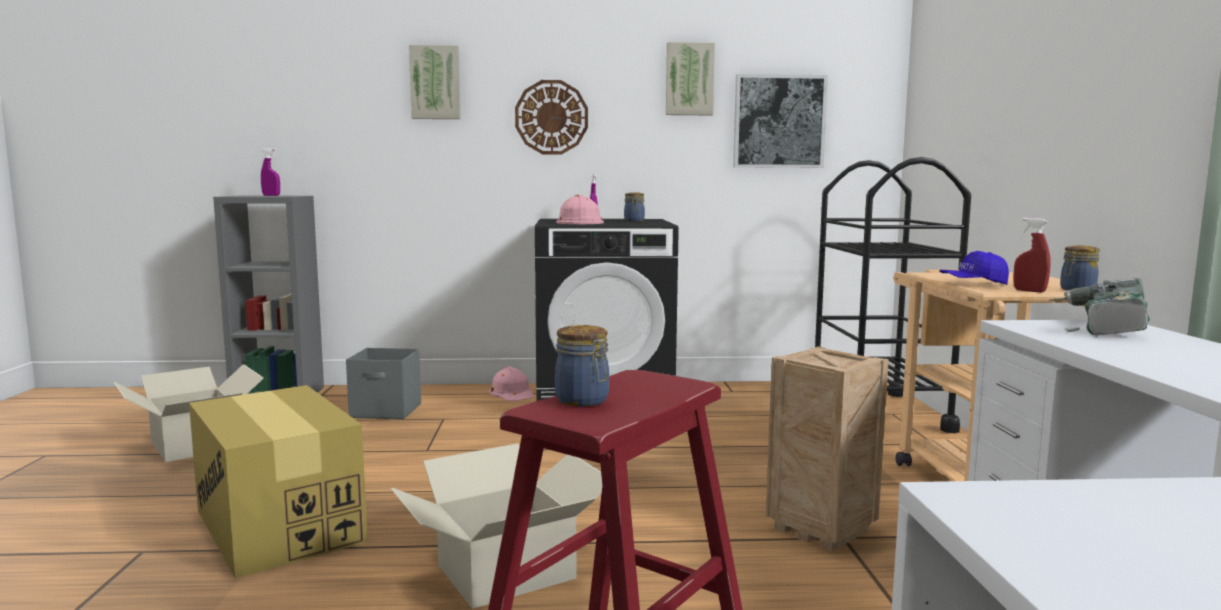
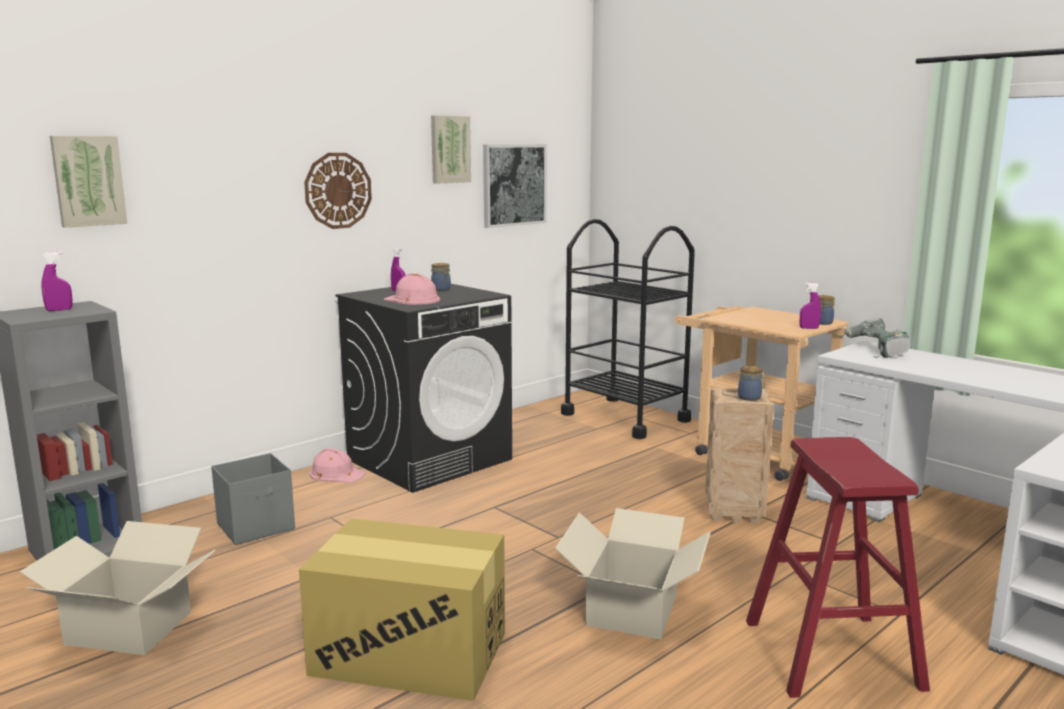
camera: 40 degrees left, 5 degrees up
(435, 83) = (221, 158): picture -> picture (88, 181)
(583, 401) = (848, 467): jar -> jar (750, 398)
(973, 284) = (768, 326): blue cap -> none
(1029, 291) = (809, 328): red spray bottle -> purple spray bottle

